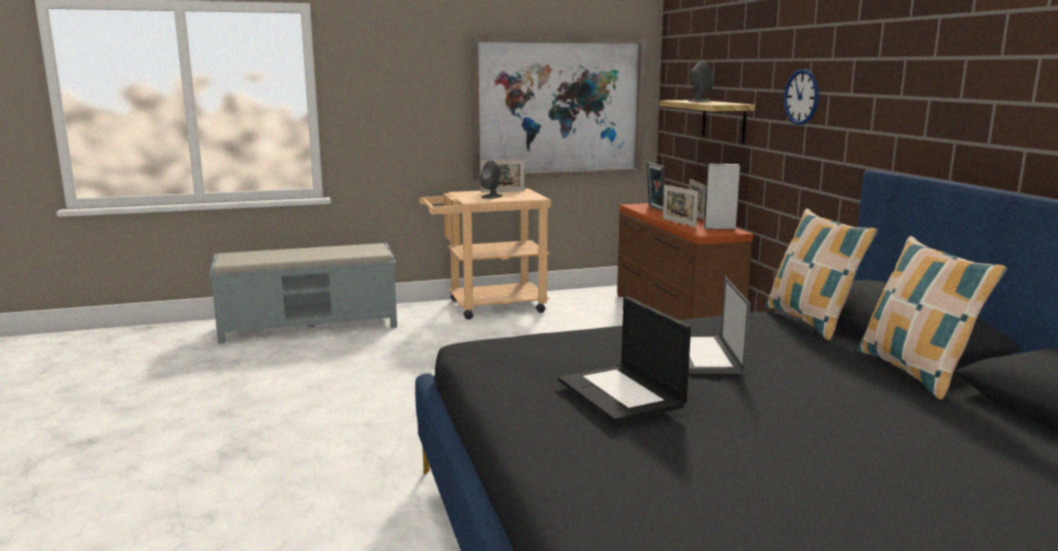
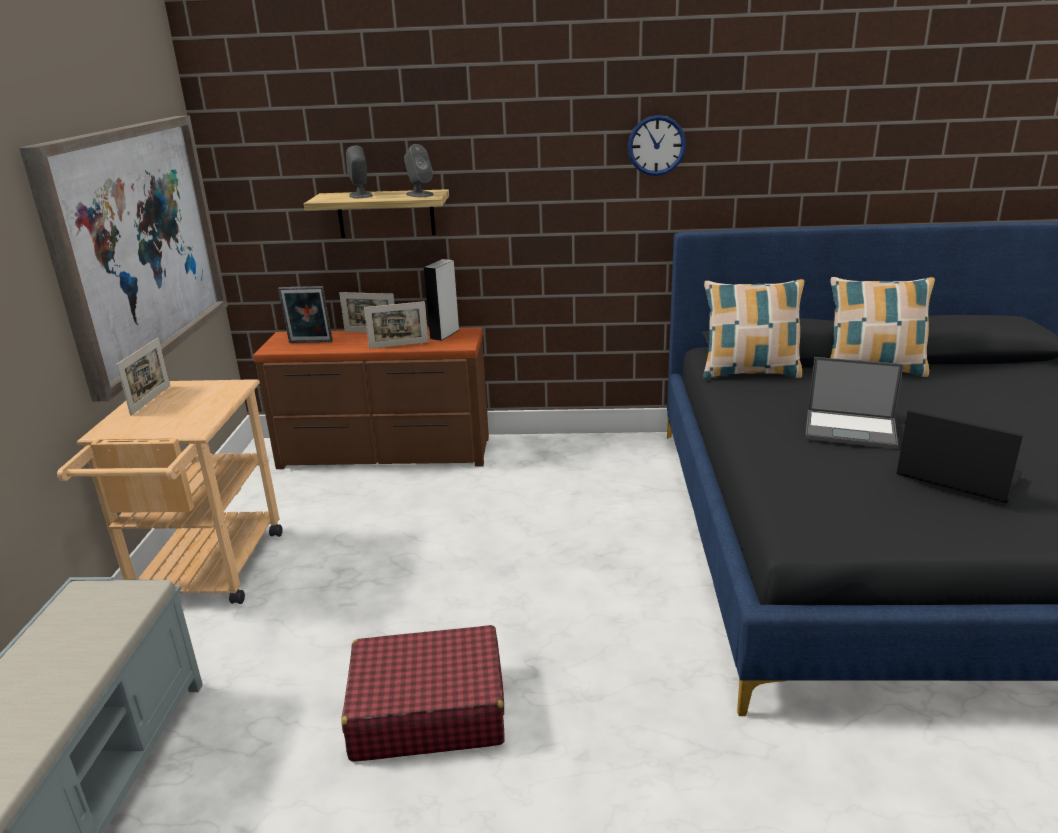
camera: 70 degrees left, 10 degrees up
(395, 377) = (427, 710): none -> red suitcase
(491, 196) = (181, 412): grey speaker -> grey speaker (419, 194)
(622, 393) = (956, 475): laptop -> laptop turned 135 degrees counterclockwise
(801, 97) = (532, 175): wall clock -> wall clock (656, 145)

